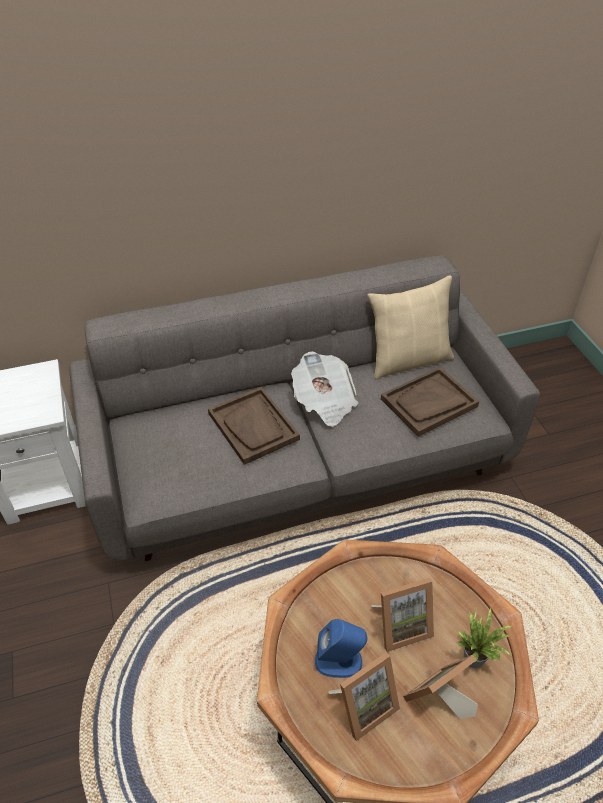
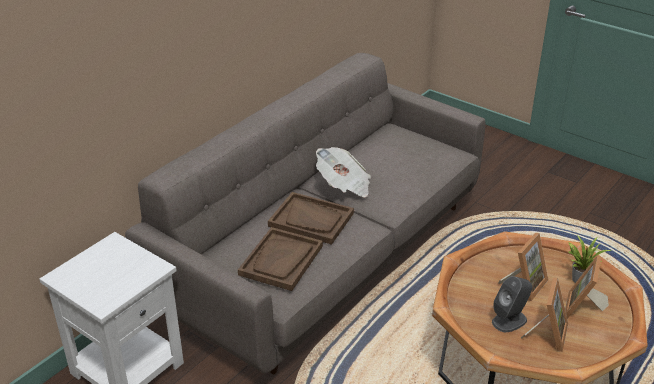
camera: 35 degrees left, 10 degrees down
(339, 661) = (509, 320): blue speaker -> grey speaker
(408, 360) = (372, 139): beige pillow -> none
(429, 403) = (415, 157): brown tray -> brown tray (281, 260)

